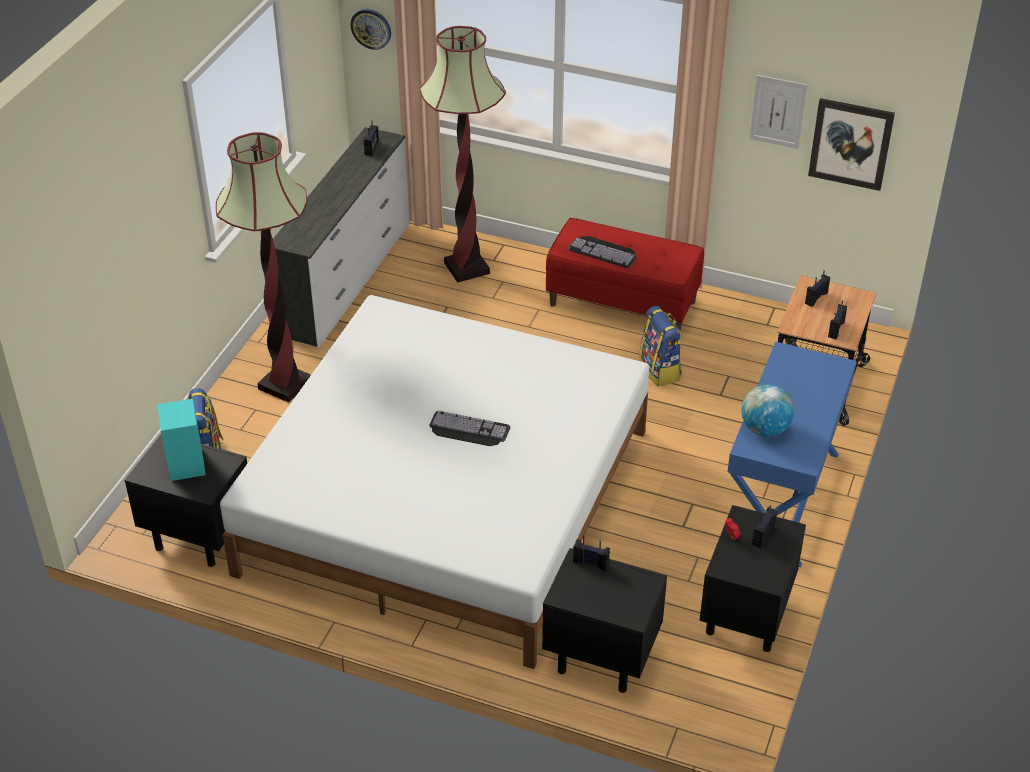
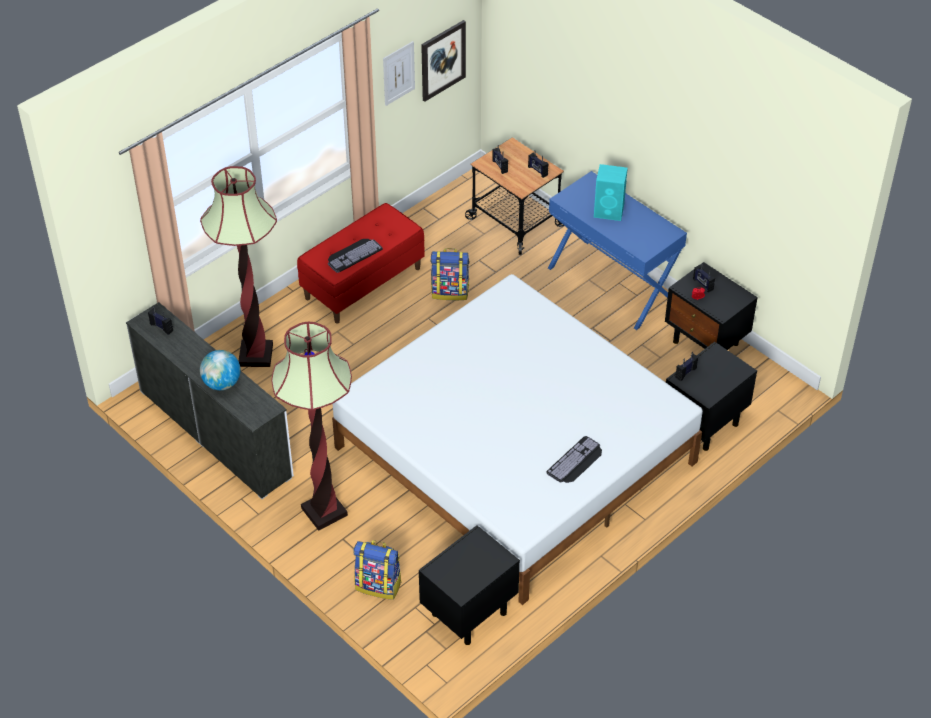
camera: 65 degrees left, 5 degrees up
(186, 465) = (466, 563): turquoise speaker -> turquoise speaker (609, 211)
(371, 28) = (109, 240): wall clock -> none
(467, 430) = (526, 389): keyboard -> keyboard (576, 462)
(764, 429) = (631, 238): globe -> globe (222, 383)

